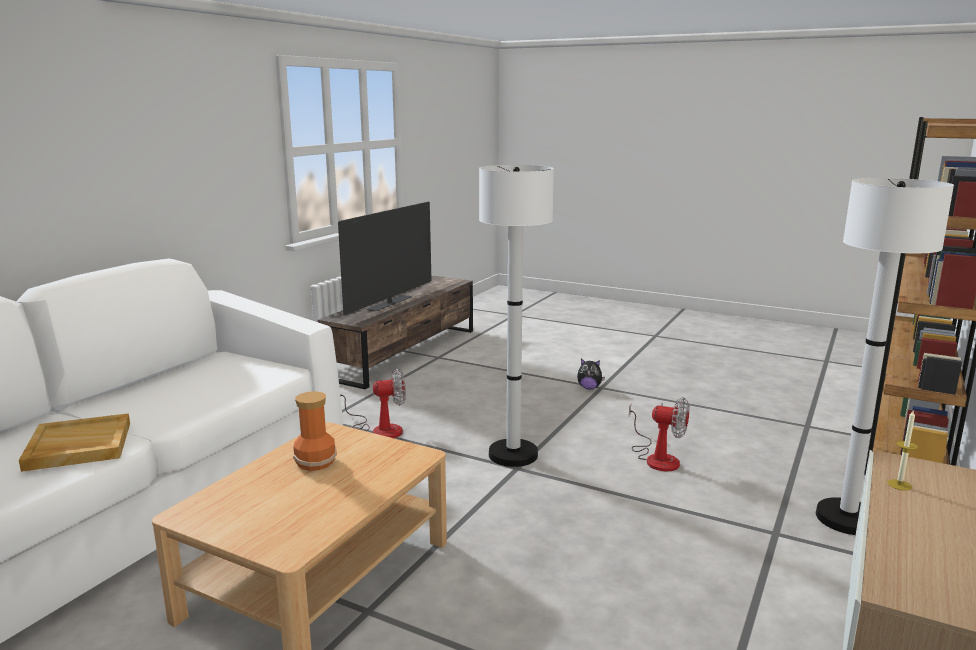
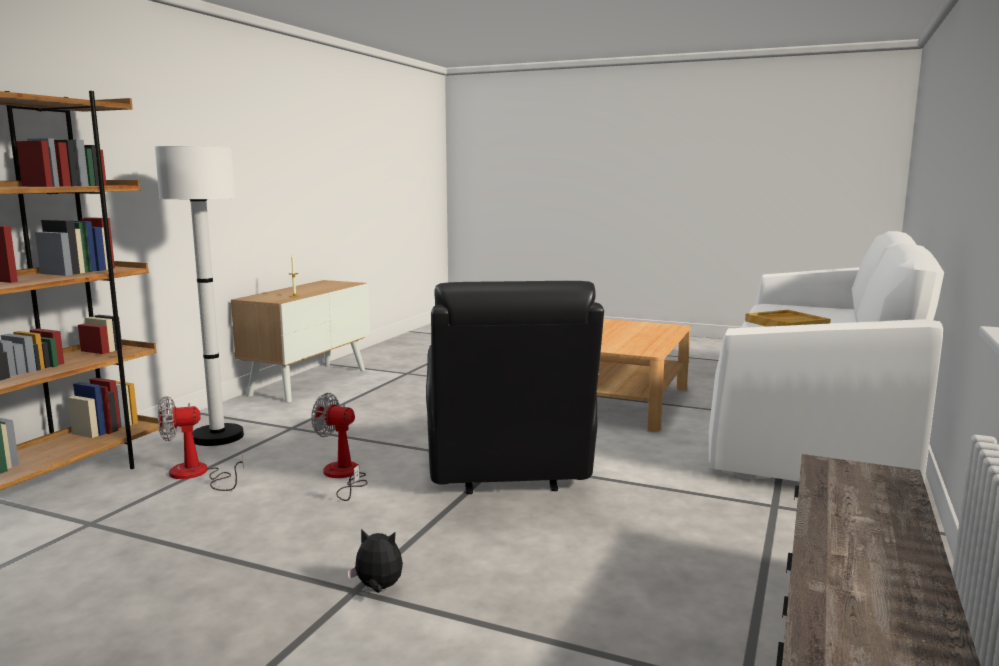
camera: 175 degrees right, 5 degrees down
(315, 462) = (634, 341): vase -> none
(379, 429) = (686, 496): fan -> fan (197, 475)
(390, 303) = (863, 529): television -> none
(513, 455) = (507, 473): white floor lamp -> black armchair

